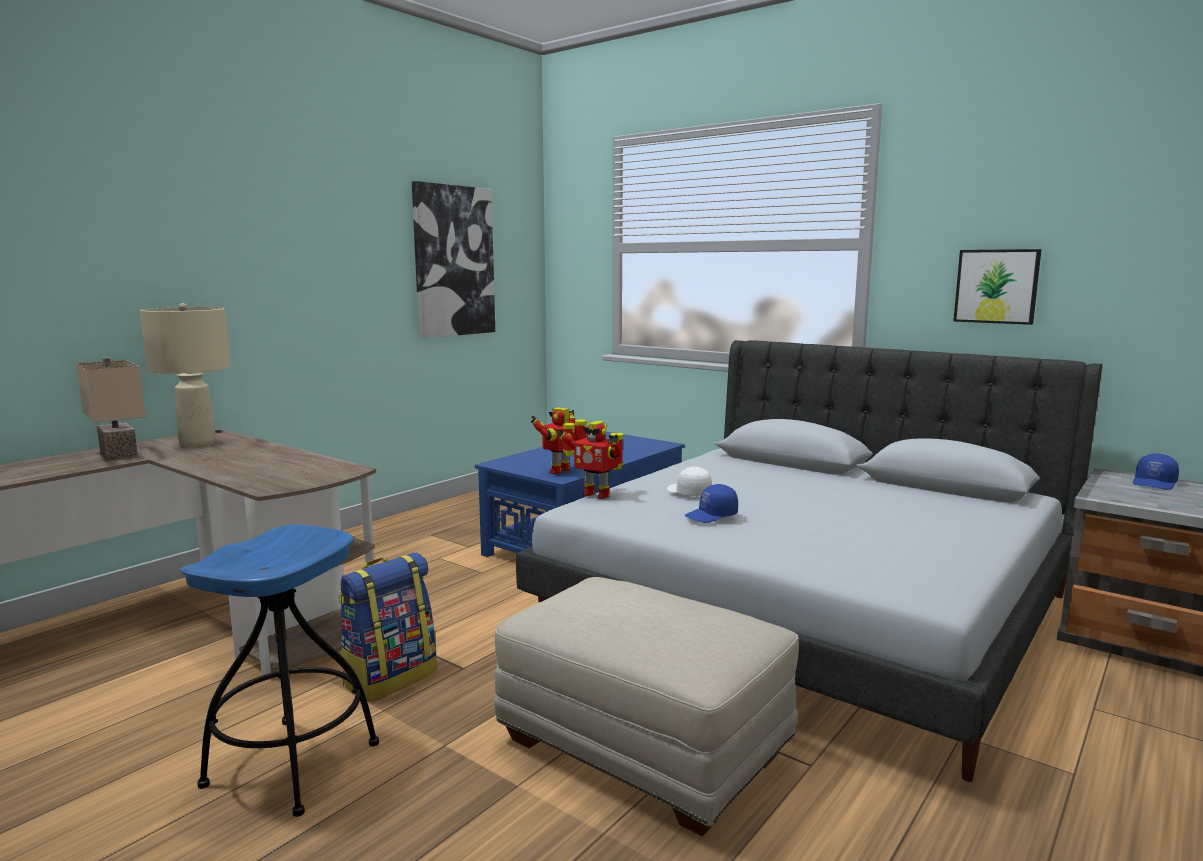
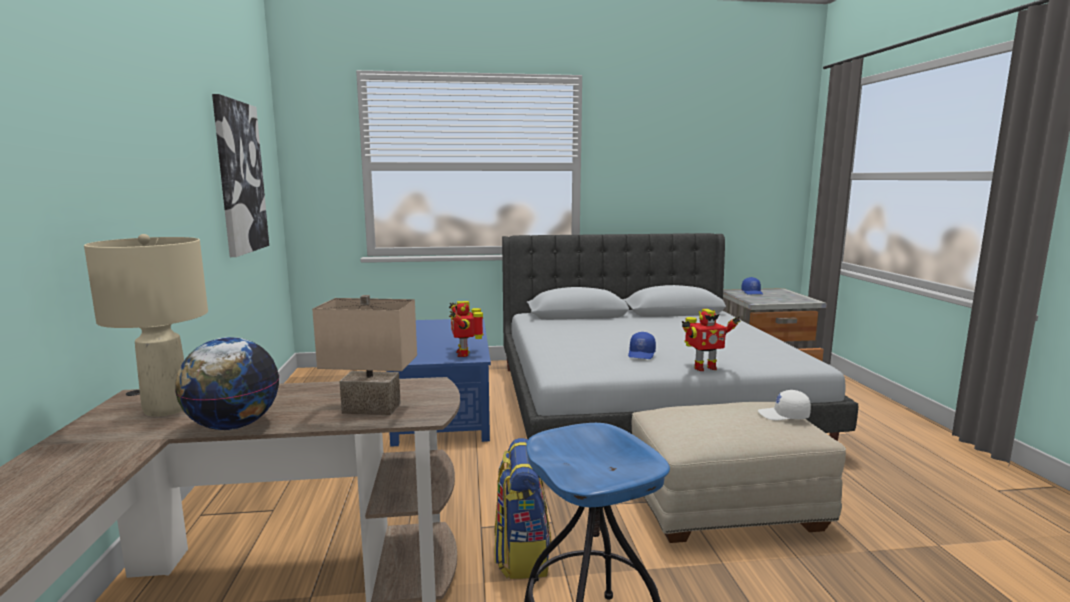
camera: 45 degrees left, 0 degrees up
(116, 455) = (99, 449): beige table lamp -> beige table lamp (370, 409)
(186, 461) = (233, 426): none -> globe
(596, 494) = (546, 360): toy robot -> toy robot (703, 368)
(688, 493) = (593, 345): white cap -> white cap (784, 416)
(996, 286) = (654, 193): picture -> none

